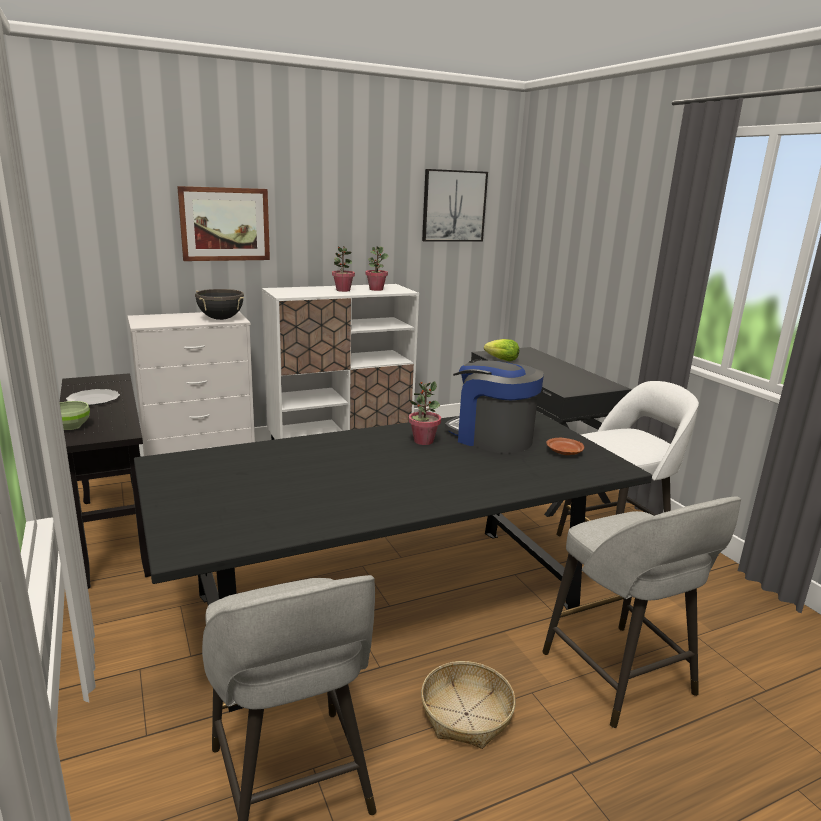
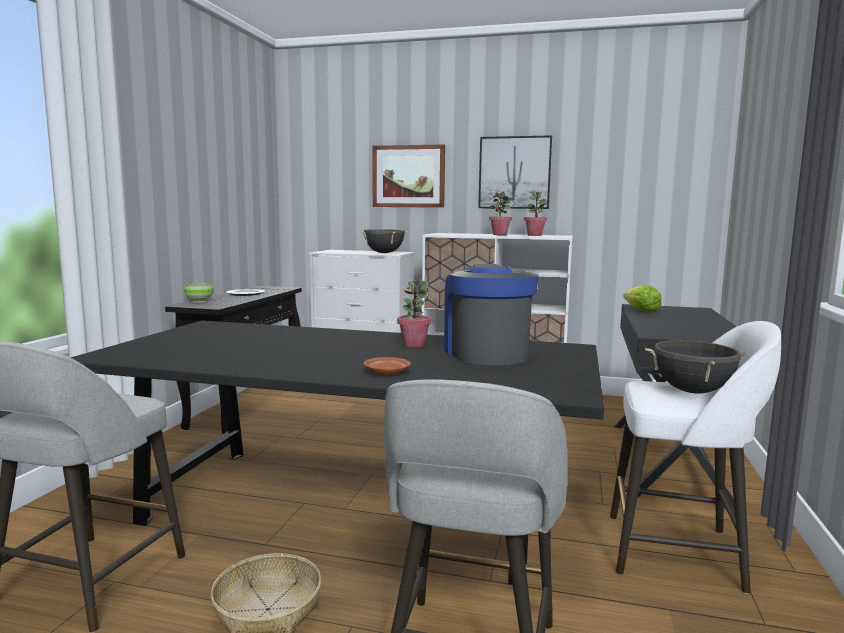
camera: 40 degrees right, 10 degrees down
(453, 206) = (646, 153): picture -> picture (514, 173)
(564, 452) = (537, 373): brown plate -> brown plate (386, 372)
(633, 438) = (692, 391): none -> black cooking pot

